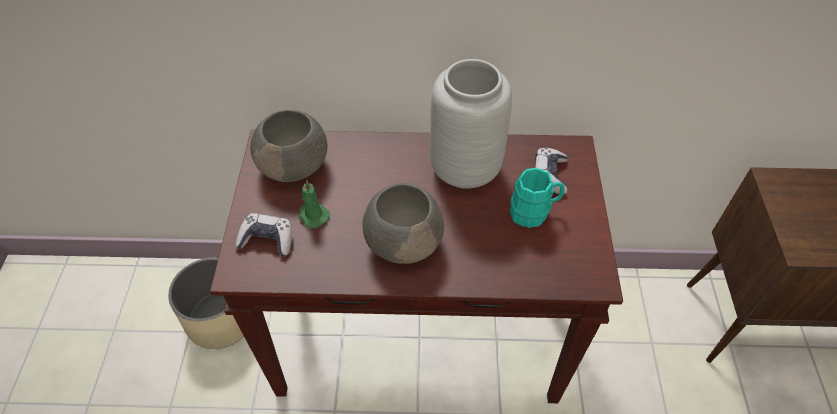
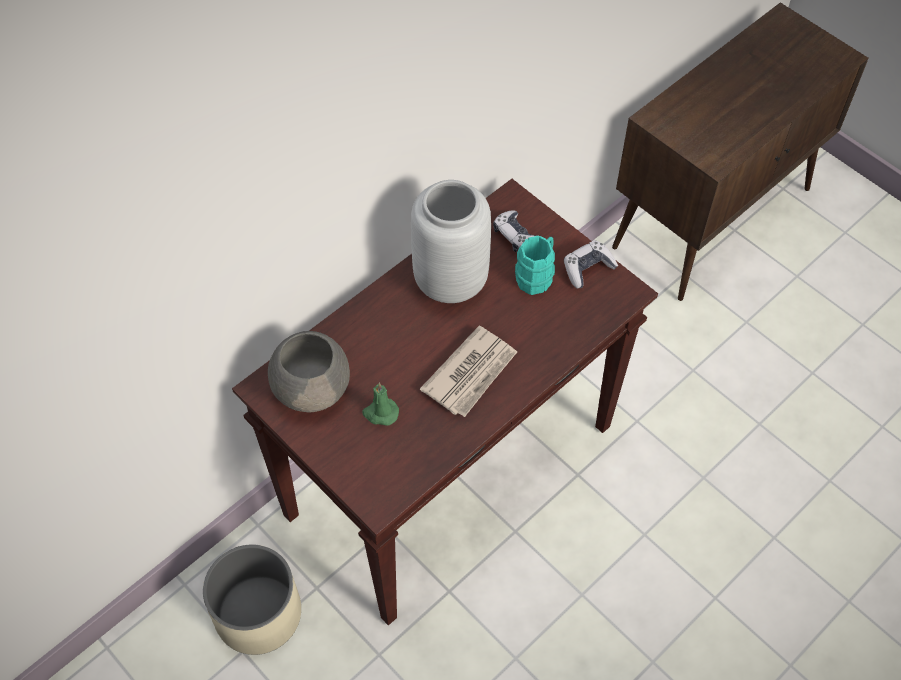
camera: 45 degrees left, 5 degrees up
(267, 239) = (369, 461): game controller -> game controller (587, 268)
(404, 240) = (471, 373): grey bowl -> newspaper

